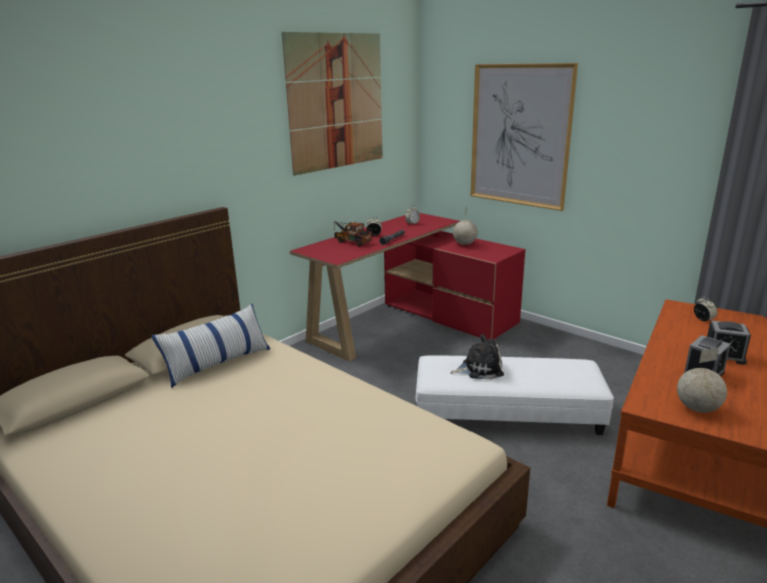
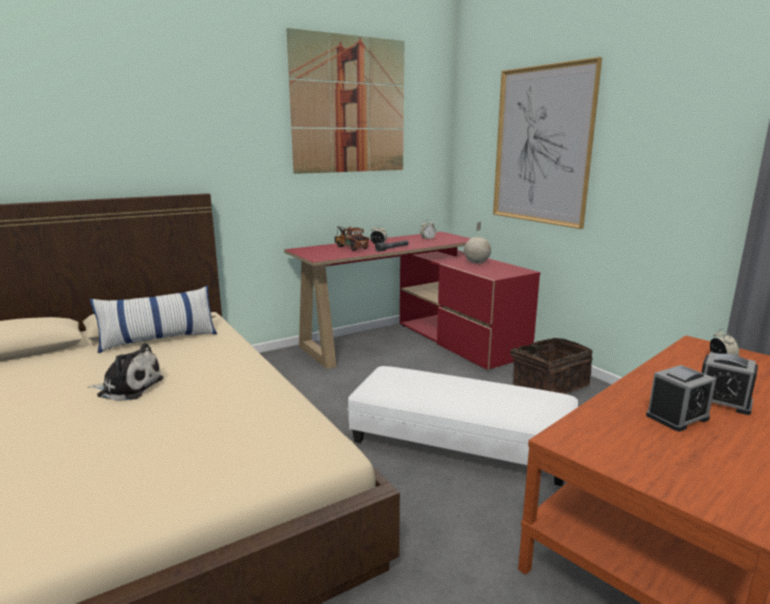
camera: 15 degrees right, 5 degrees down
(479, 369) = (429, 385): plush toy -> plush toy (128, 387)
(546, 348) = (548, 384): none -> basket
(698, 409) = (638, 454): globe -> none

